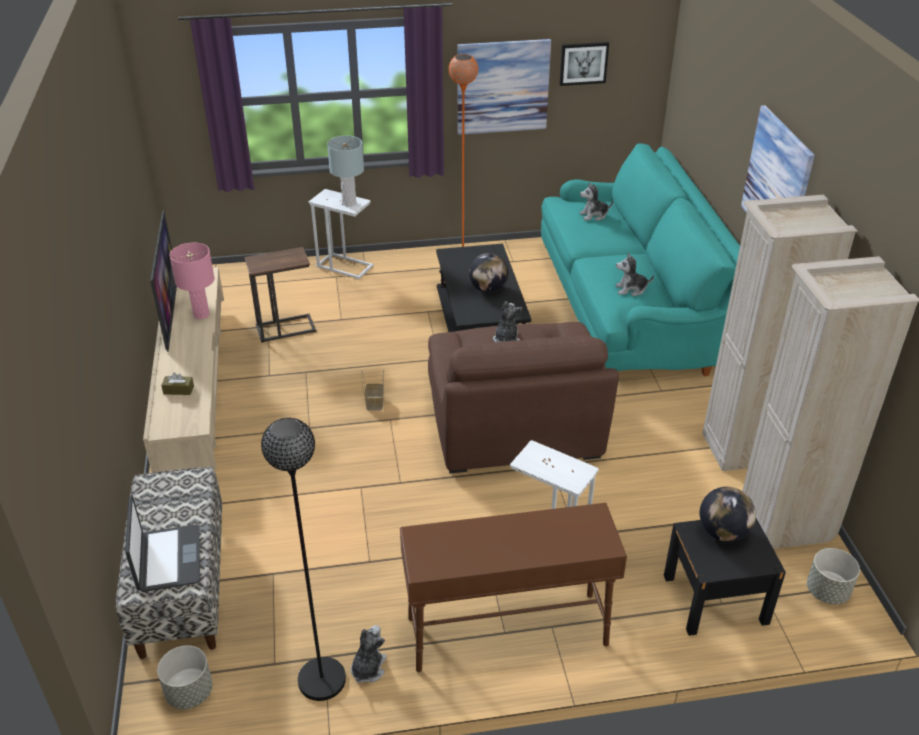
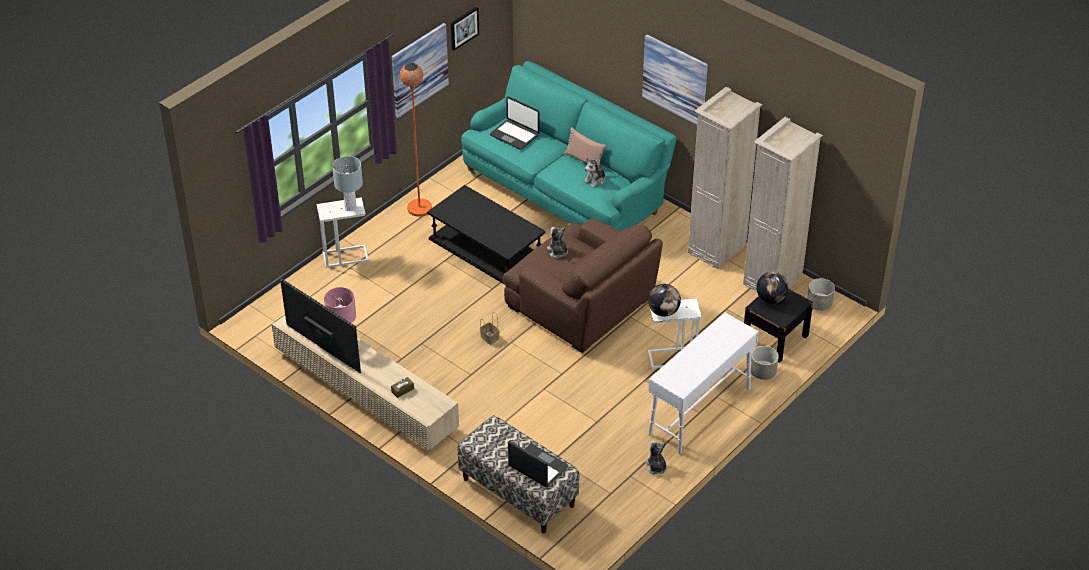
camera: 40 degrees left, 5 degrees up
(189, 692) = (588, 530): grey planter -> grey planter (763, 373)
(285, 329) = (368, 323): brown side table -> none
(321, 680) = (641, 485): black floor lamp -> none
(488, 289) = (496, 224): globe -> globe (663, 312)
(506, 630) = (699, 411): brown console table -> white console table
(594, 215) = (514, 135): plush toy -> laptop
(643, 267) = (584, 160): none -> beige pillow

